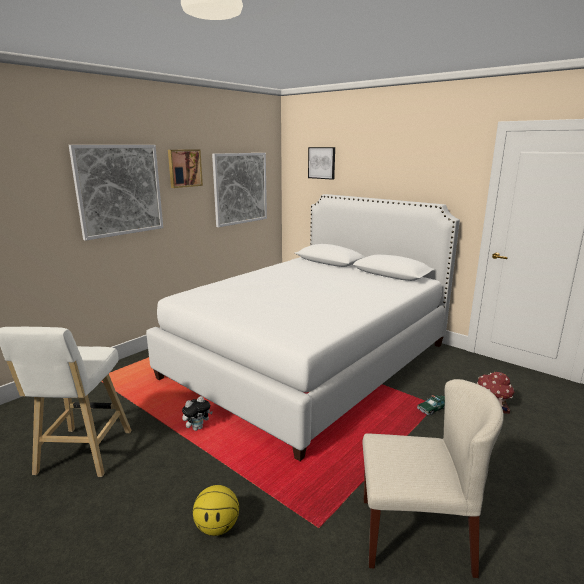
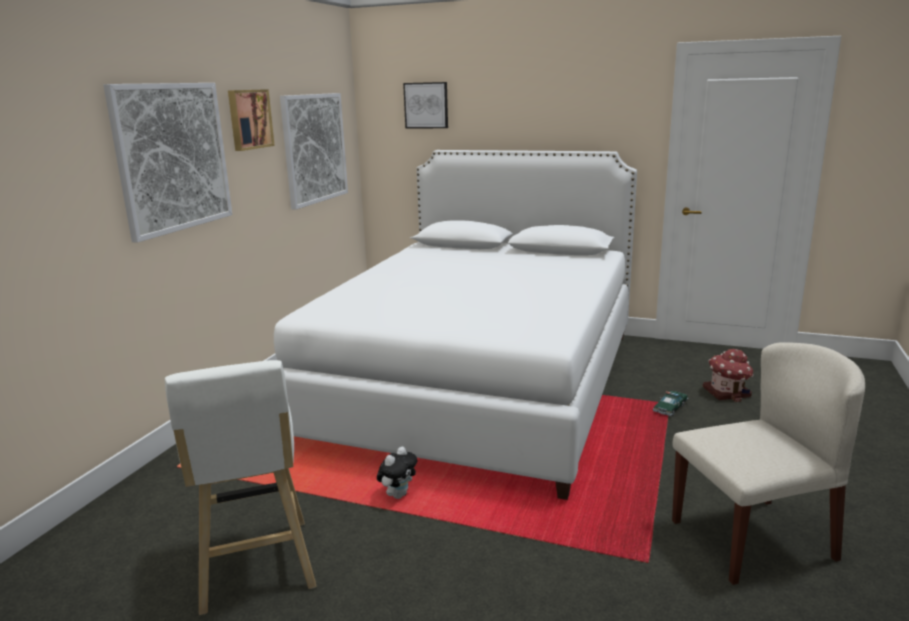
camera: 20 degrees left, 0 degrees up
(217, 527) = (530, 598): basketball -> none

